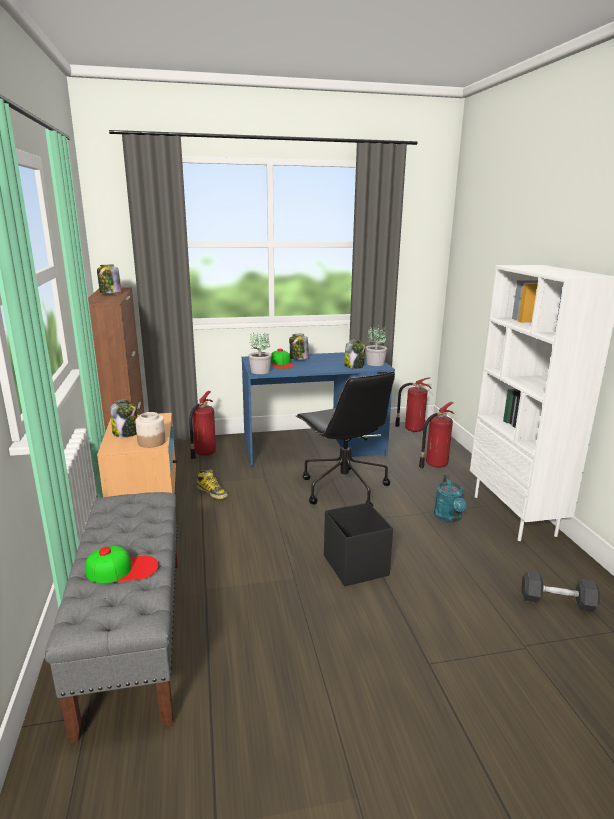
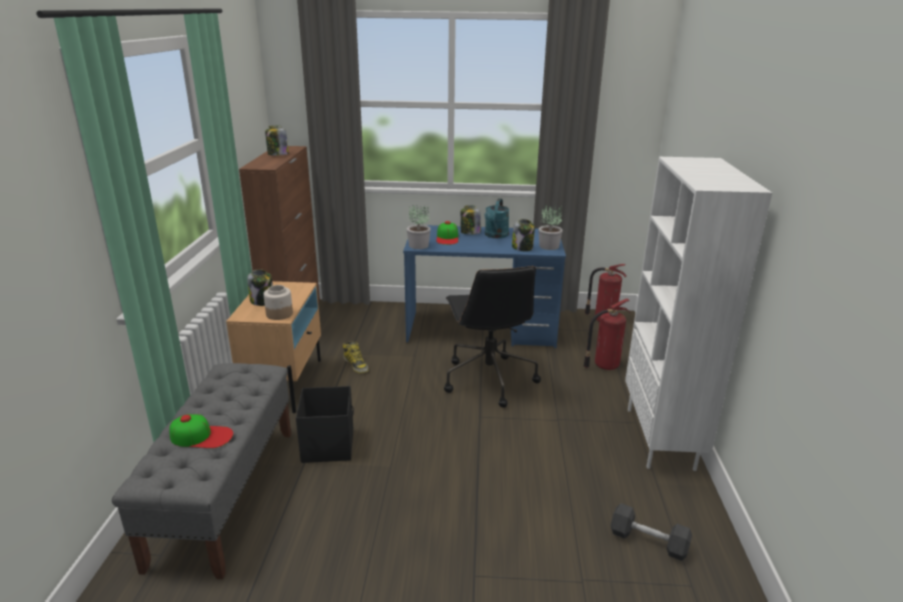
camera: 15 degrees right, 5 degrees up
(204, 453) = (367, 321): fire extinguisher -> none
(355, 565) = (456, 464): black storage box -> black storage box (328, 445)
(449, 518) = (584, 430): turquoise watering can -> turquoise watering can (495, 236)

